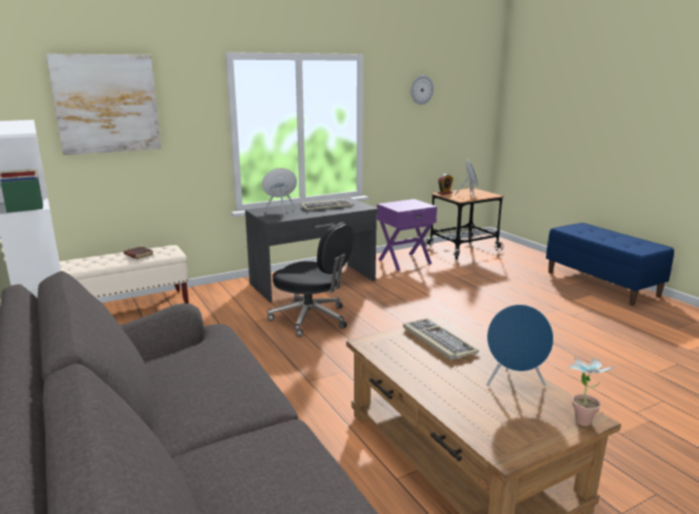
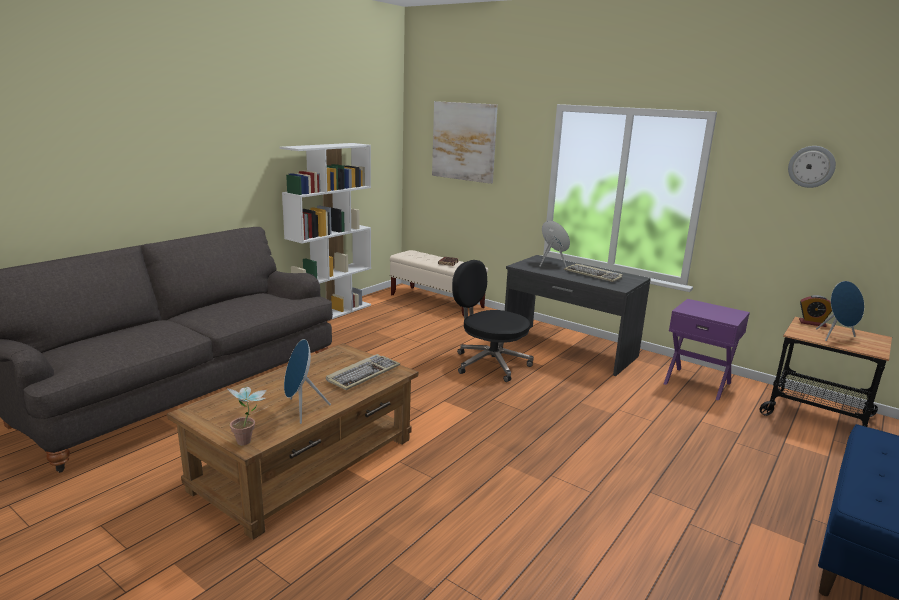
camera: 65 degrees right, 0 degrees up
(311, 319) = (489, 364): black office chair -> black office chair turned 120 degrees clockwise

